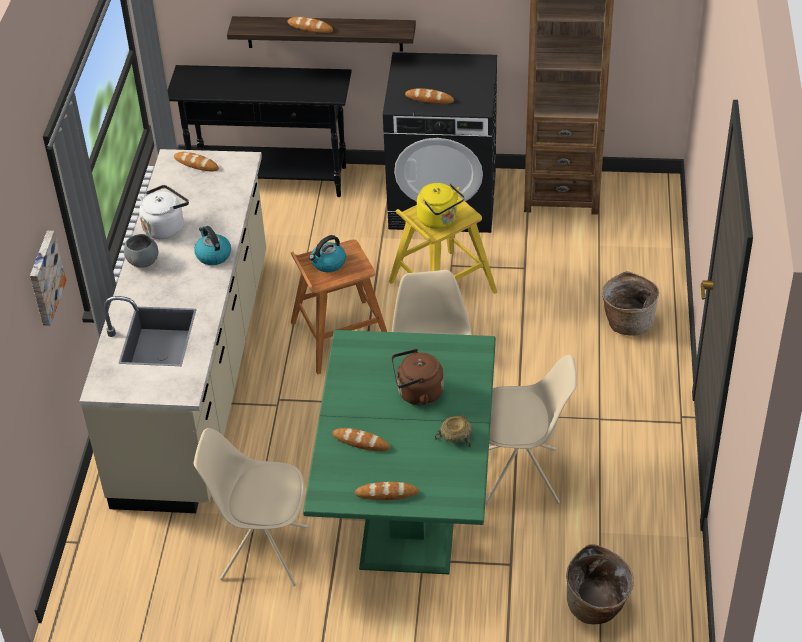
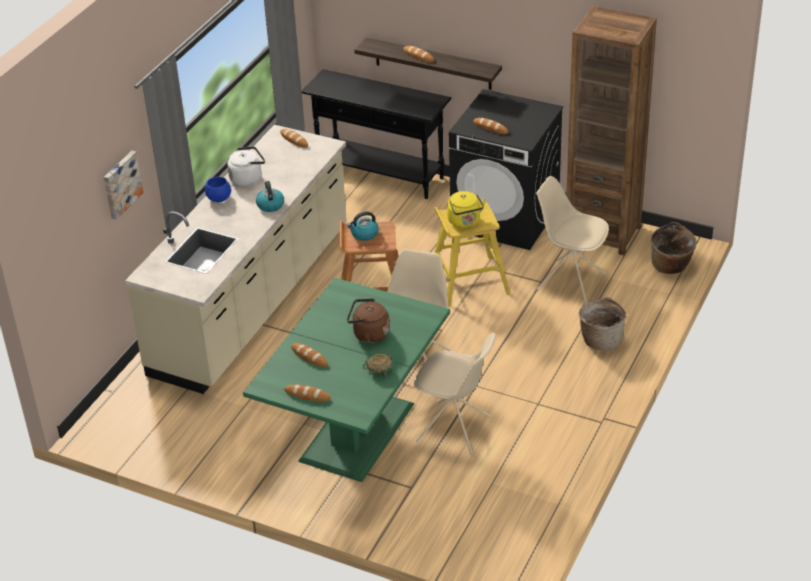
camera: 20 degrees right, 5 degrees down
(143, 261) = (219, 198): grey bowl -> blue bowl
(262, 552) = (236, 432): beige chair -> beige chair (570, 281)
(597, 607) = (459, 534): basket -> basket (671, 267)

